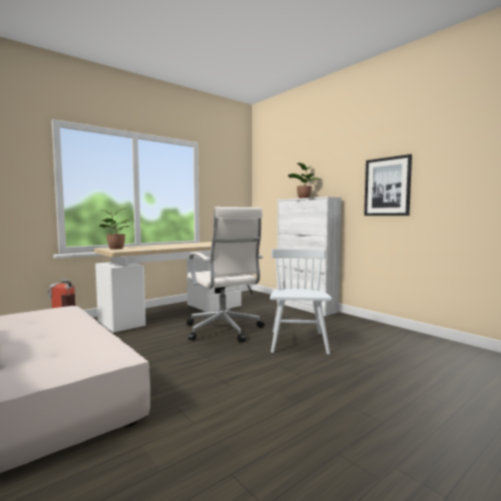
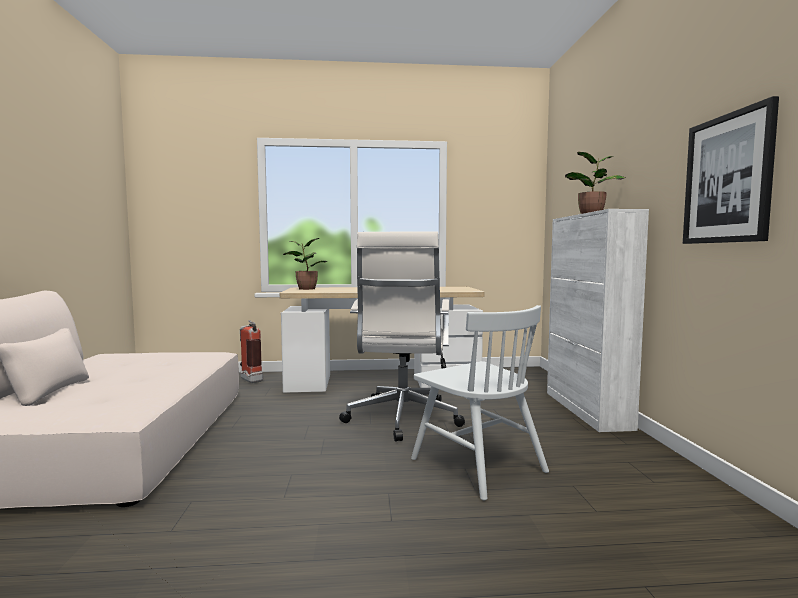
camera: 35 degrees right, 0 degrees up
(298, 342) = (477, 465): white chair -> white chair turned 105 degrees clockwise

